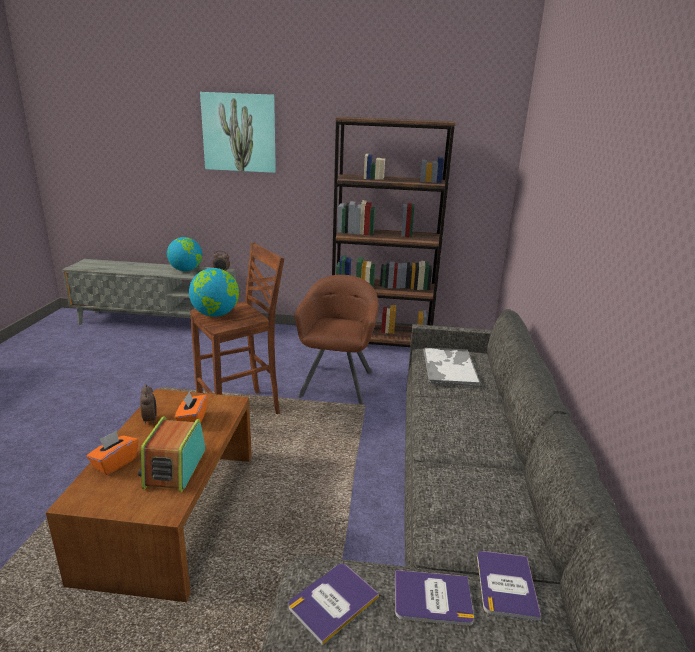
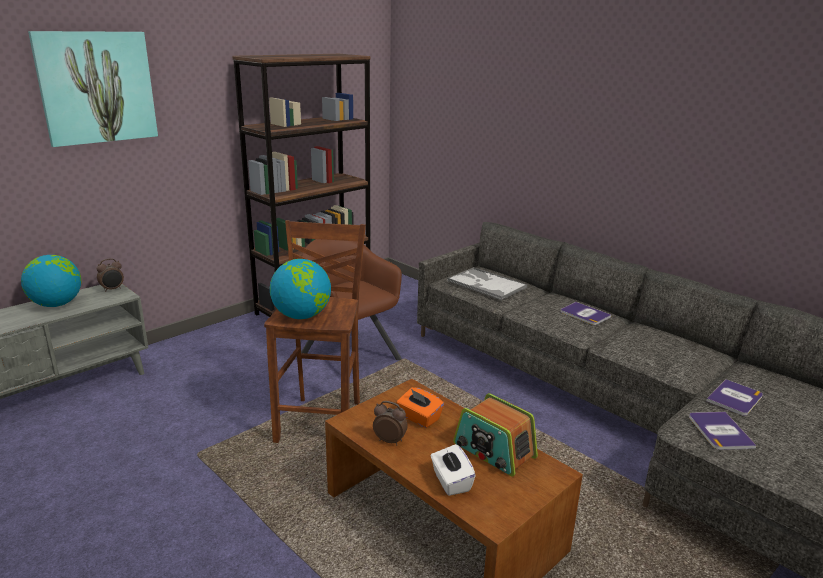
camera: 50 degrees left, 0 degrees up
(115, 463) = (451, 481): orange tissue box -> white tissue box
(506, 585) = (736, 373): book -> book (584, 314)

